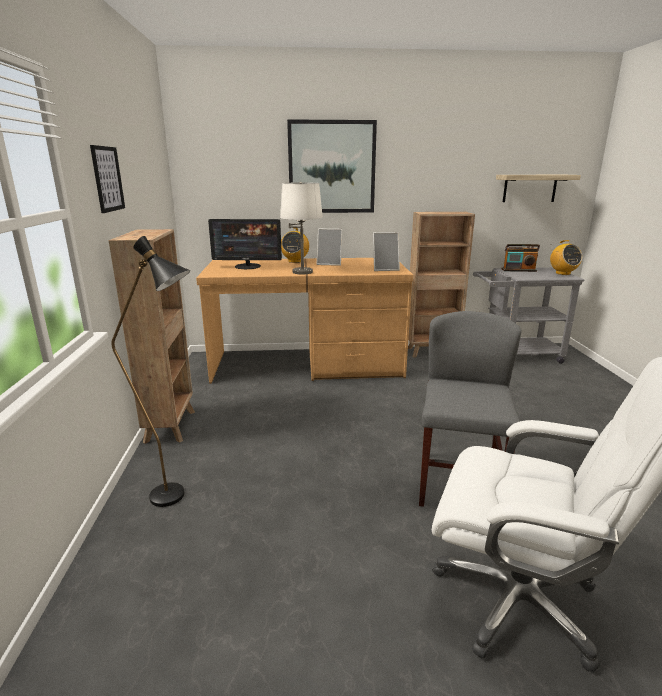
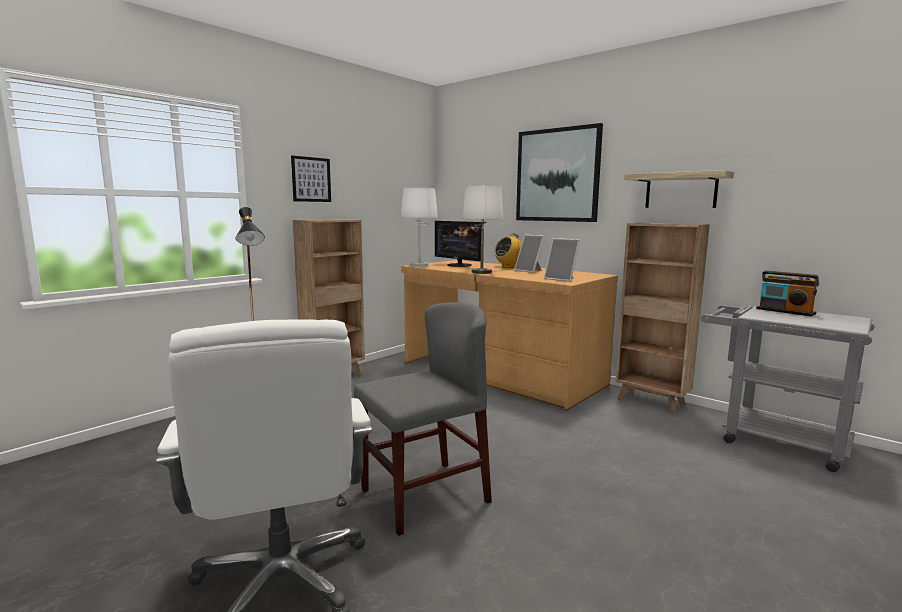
camera: 45 degrees right, 10 degrees down
(214, 273) = (419, 265): none -> white table lamp
(529, 188) = (819, 194): shelf -> shelf (680, 191)
(562, 273) = (852, 324): radio -> none

